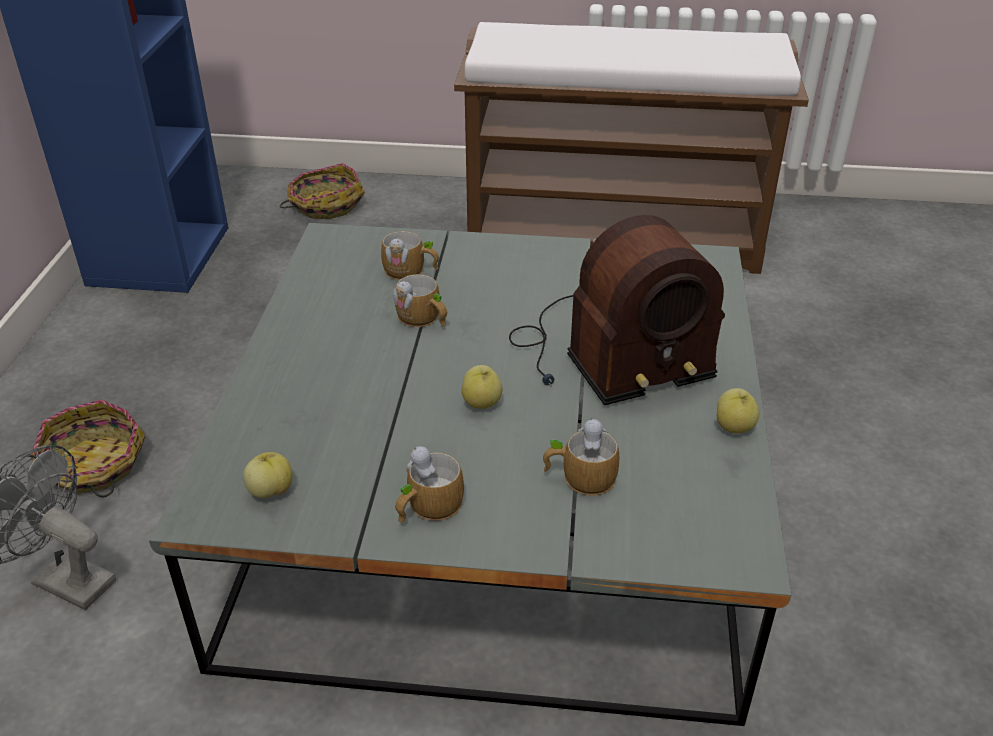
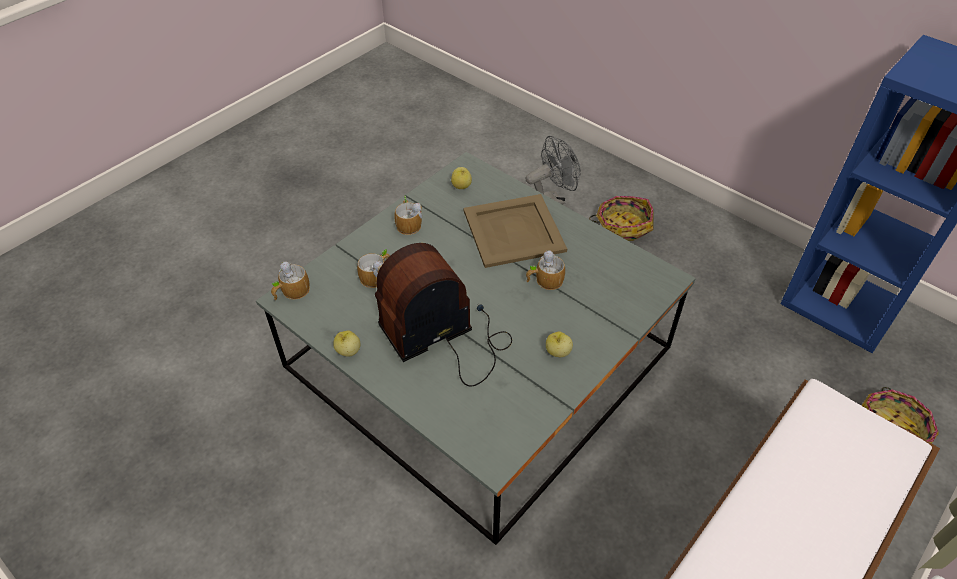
camera: 125 degrees right, 10 degrees up
(344, 382) = (514, 231): none -> beige tray
(411, 271) = (599, 297): mug -> mug (291, 292)
(482, 402) = (455, 269): apple -> apple (557, 352)
(606, 355) = (447, 337): radio -> radio turned 45 degrees clockwise

